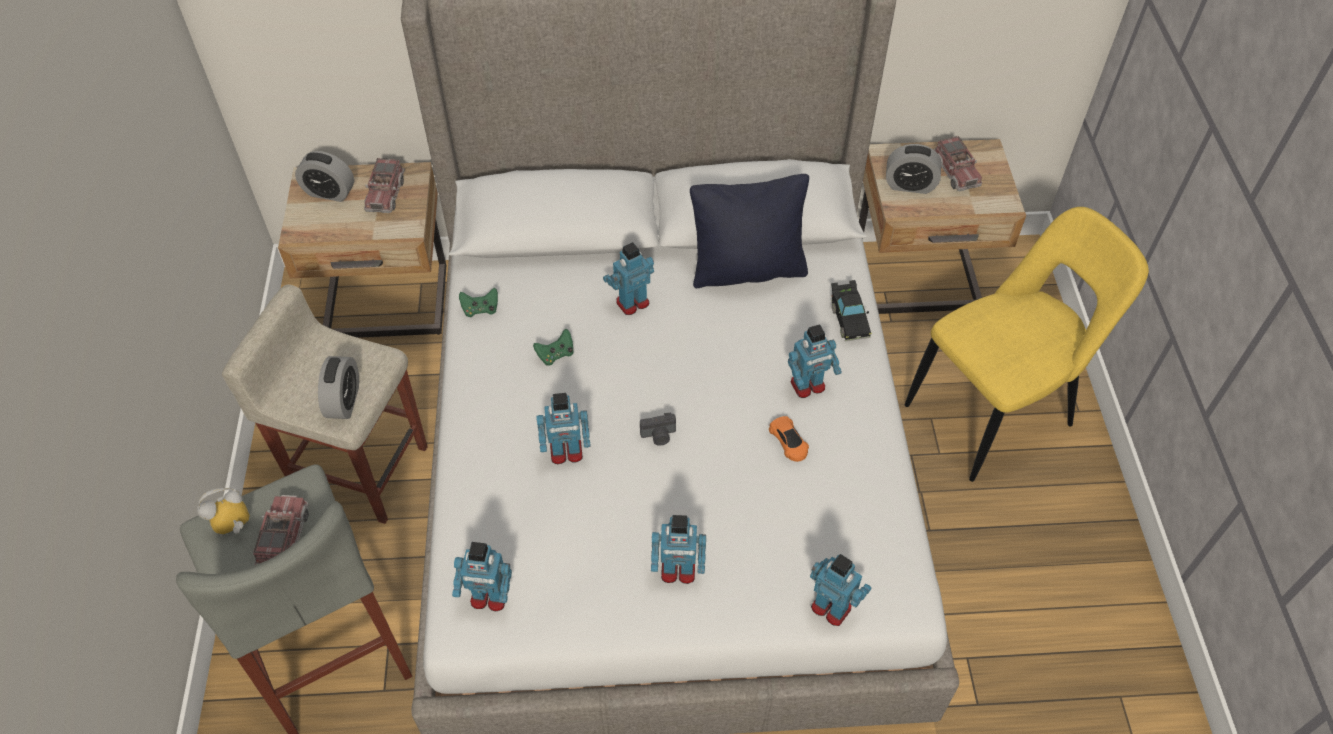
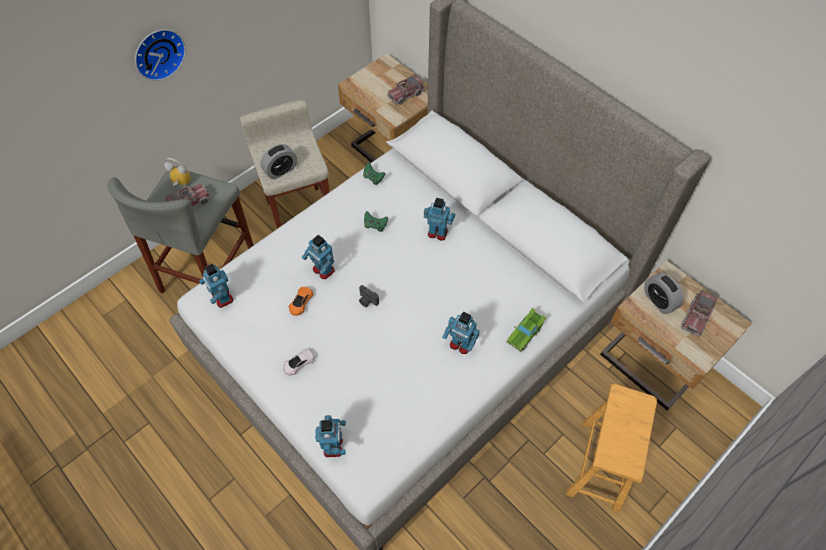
camera: 50 degrees right, 5 degrees up
(82, 338) = (158, 53): none -> wall clock
(329, 192) = (385, 76): alarm clock -> none
(678, 571) = (298, 363): toy robot -> white toy car
(747, 270) = (510, 266): black pillow -> none
(789, 441) = (417, 359): orange toy car -> orange toy car (301, 302)
(848, 318) = (525, 334): black toy car -> green toy car
(995, 412) = (600, 465): yellow chair -> brown stool

